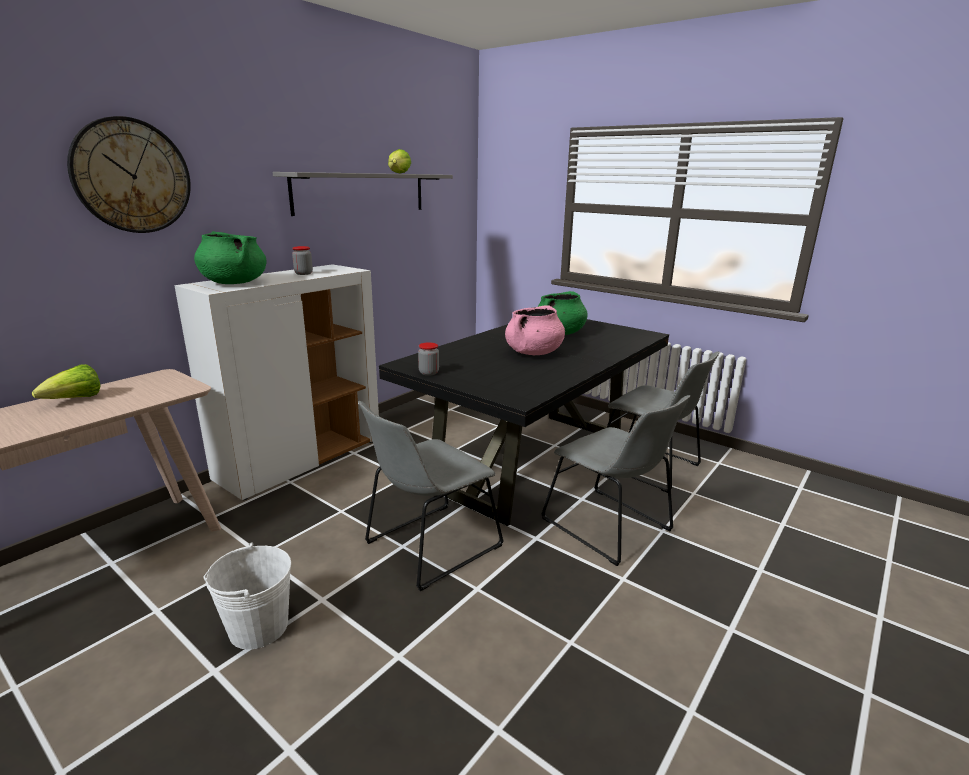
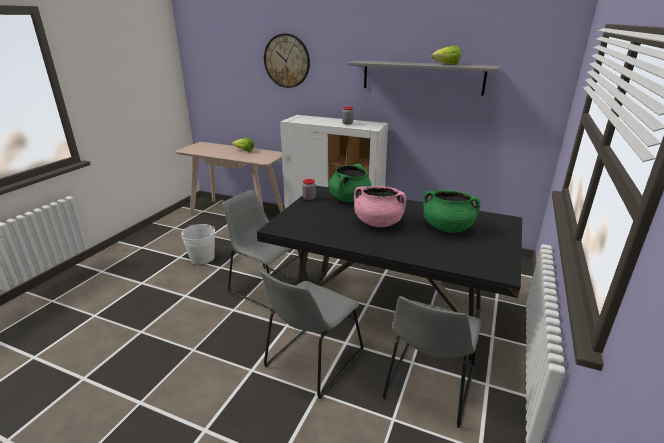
camera: 75 degrees right, 5 degrees up
(234, 283) = (308, 119): green cooking pot -> green cooking pot (349, 199)

